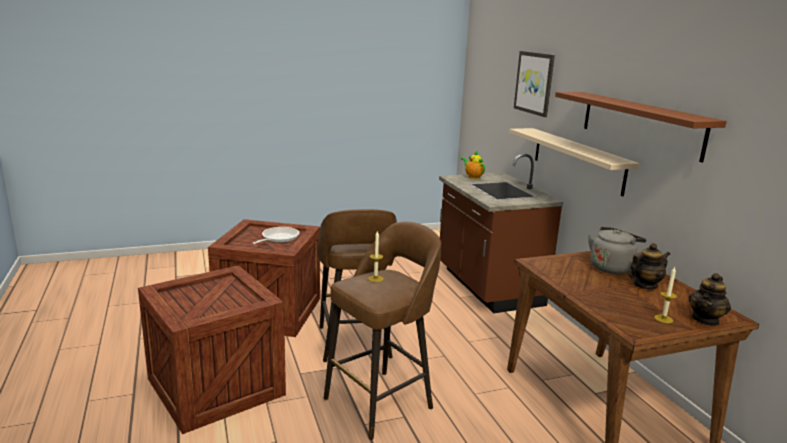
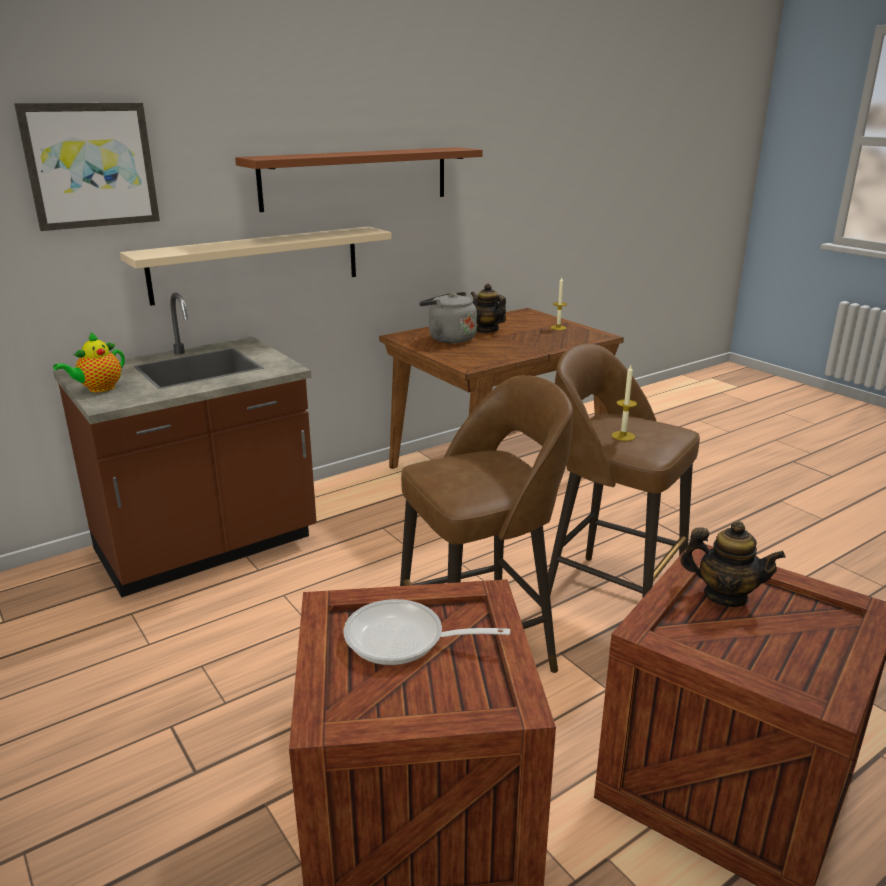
camera: 105 degrees left, 5 degrees up
(705, 319) = (542, 318): teapot -> teapot (725, 596)

